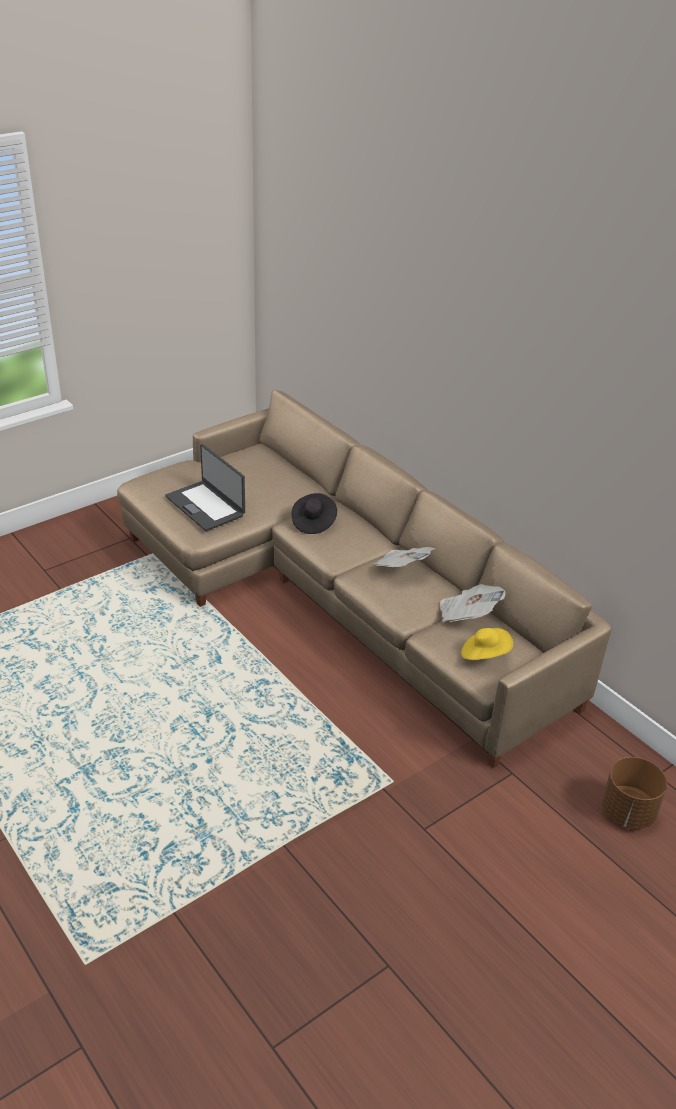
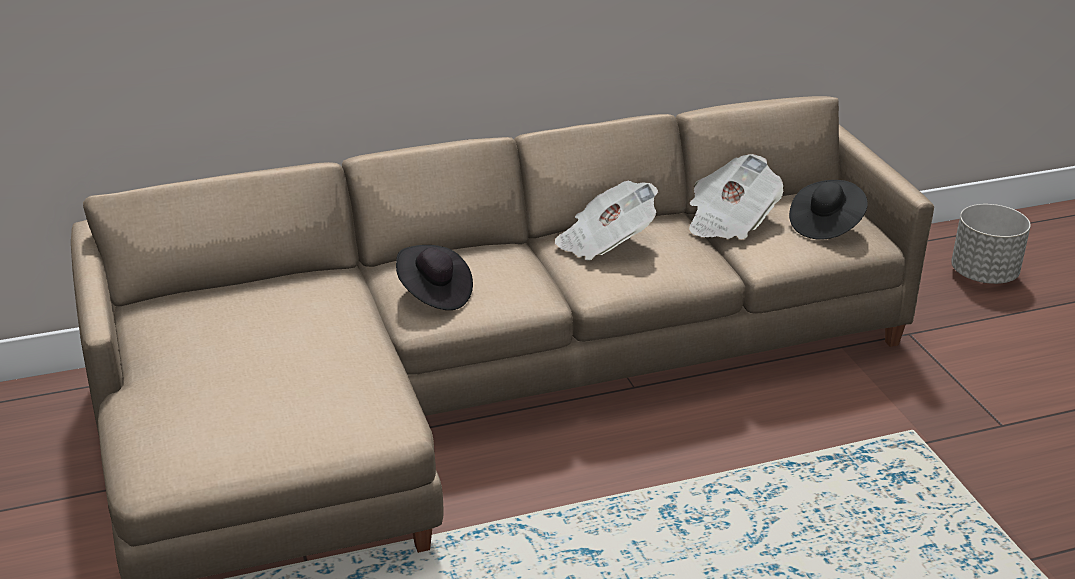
camera: 70 degrees left, 5 degrees down
(206, 506) = (309, 393): laptop -> none
(484, 655) = (825, 225): yellow hat -> black hat
(628, 813) = (984, 275): brown planter -> grey planter

